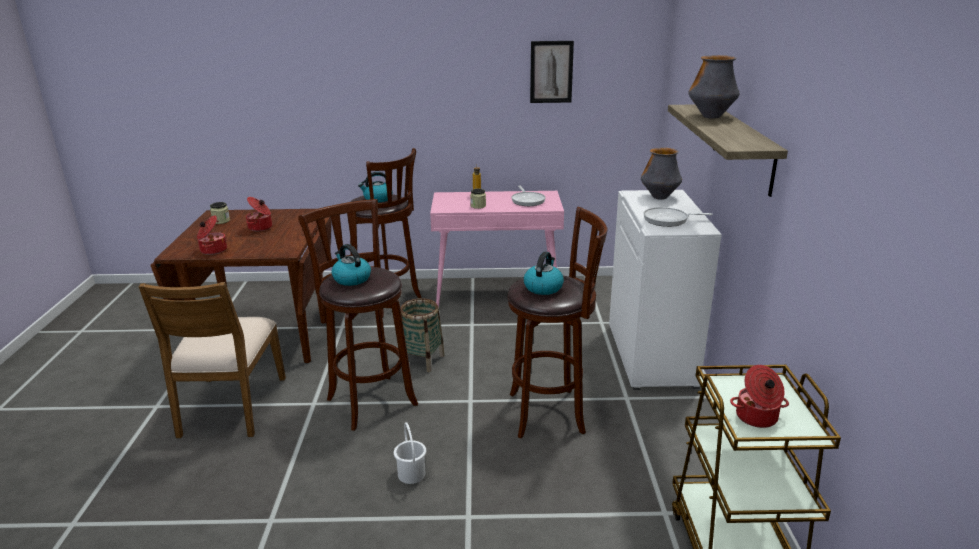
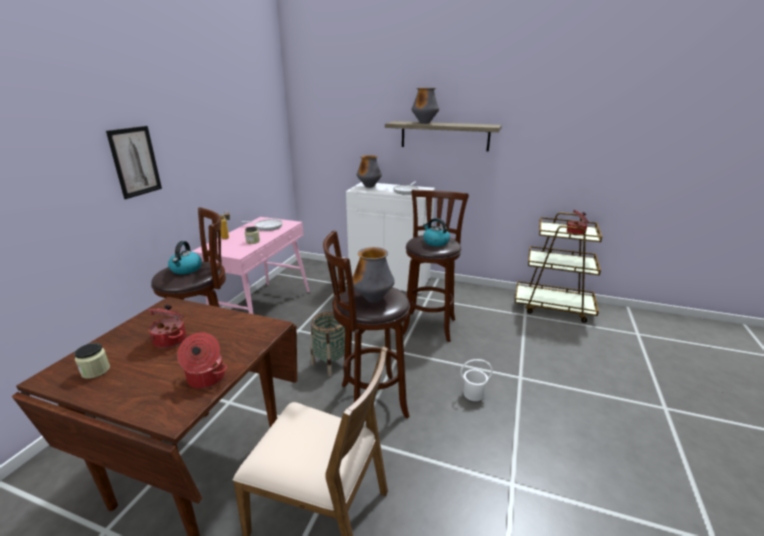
camera: 70 degrees left, 0 degrees up
(351, 279) = (373, 299): kettle -> vase
(551, 72) = (239, 124): picture -> picture (135, 161)

